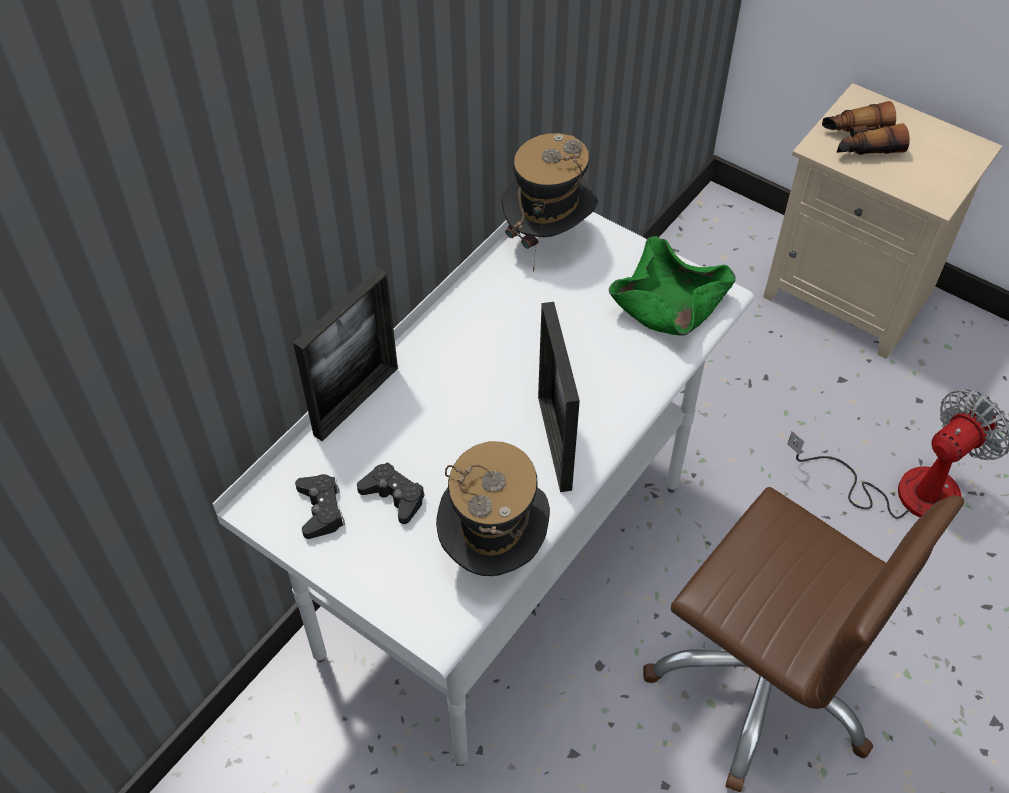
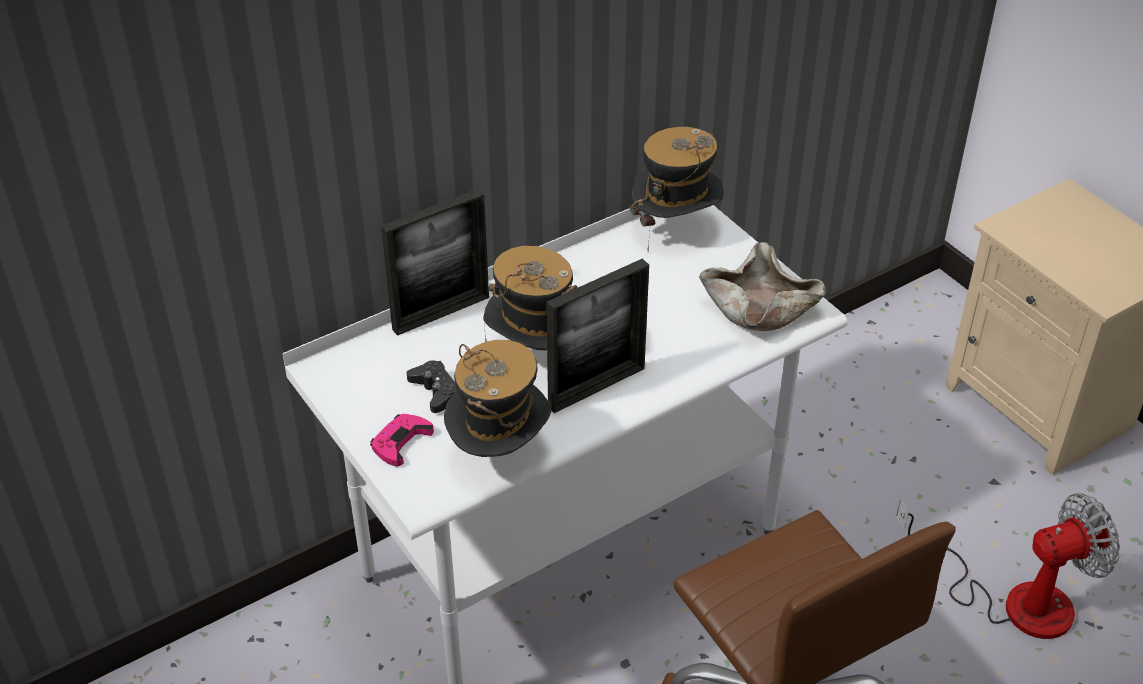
camera: 20 degrees right, 10 degrees down
(321, 510) = (370, 385): black game controller -> none
(384, 569) = (401, 442): none -> pink game controller
(474, 423) = (534, 355): none -> hat
(554, 442) = (596, 387): picture frame -> picture frame turned 135 degrees counterclockwise
(669, 305) = (760, 307): green bowl -> beige bowl
(859, 141) = (1049, 230): binoculars -> none

